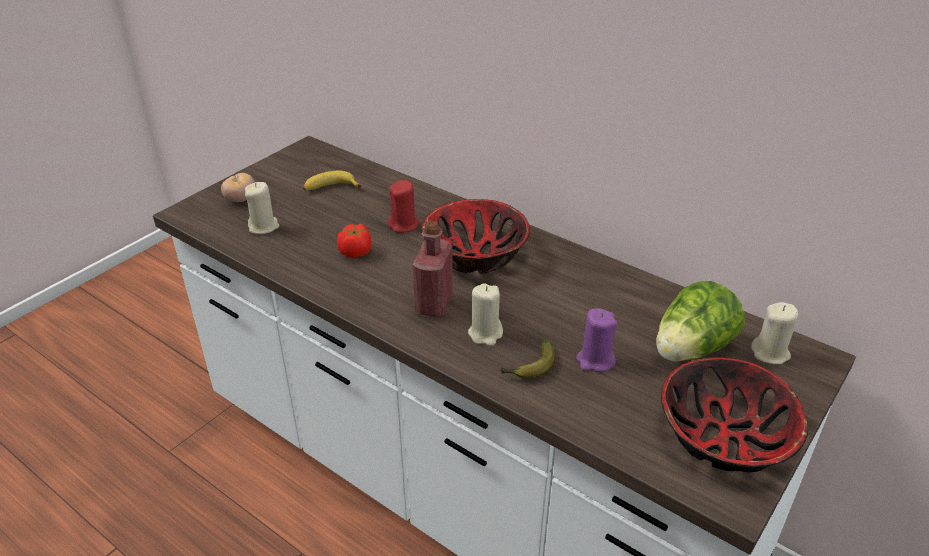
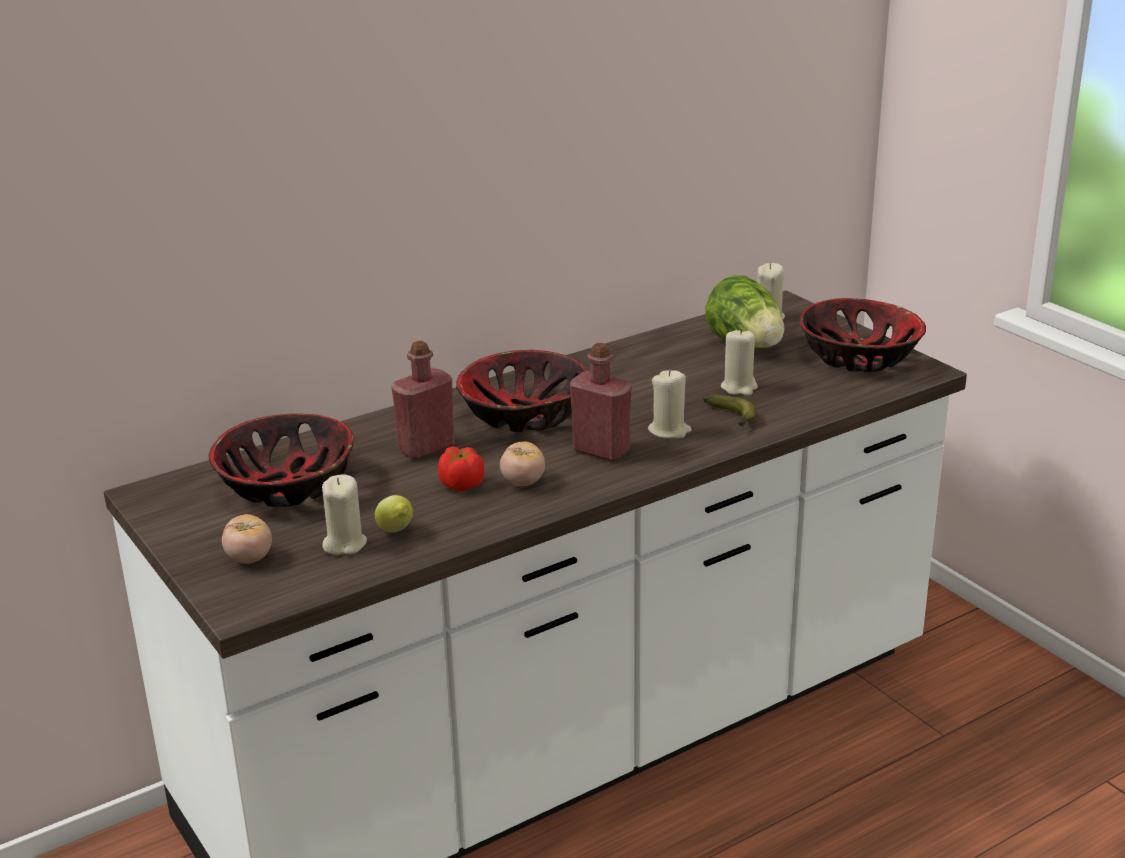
camera: 70 degrees left, 10 degrees down
(283, 242) = (396, 531): none -> lemon
(330, 188) = (287, 486): banana -> bowl
(368, 277) = (523, 482): none -> tomato
(404, 225) = (426, 447): red candle -> red bottle
(595, 360) = (739, 387): purple candle -> beige candle

